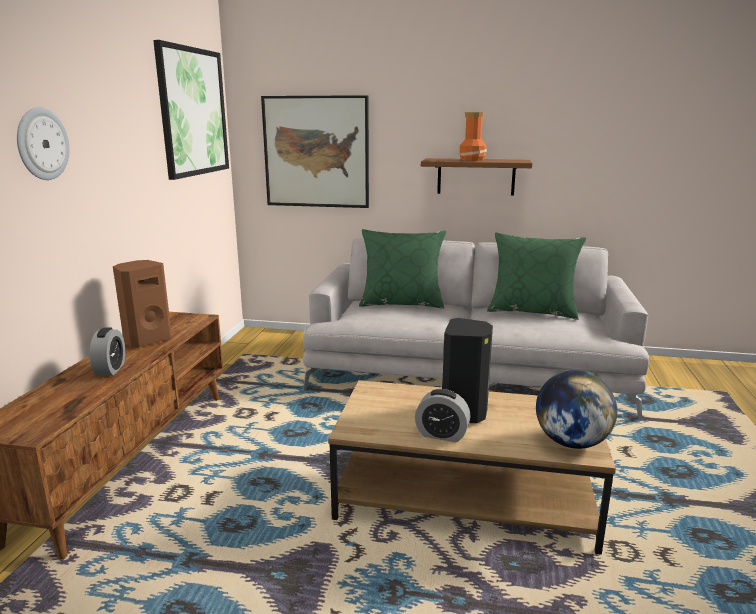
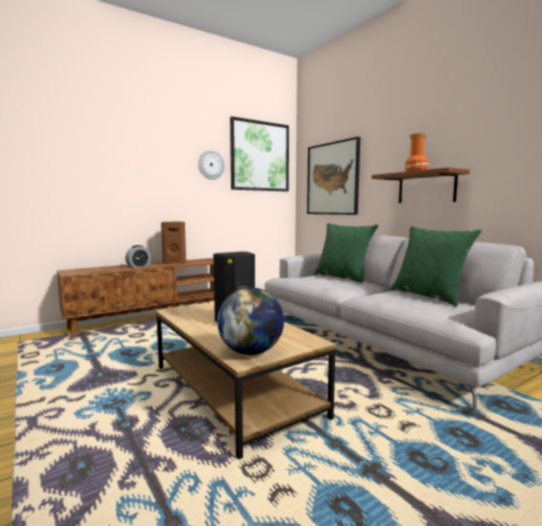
camera: 45 degrees right, 10 degrees down
(42, 144) = (138, 159): wall clock -> wall clock (211, 165)
(441, 435) = (198, 324): alarm clock -> none

